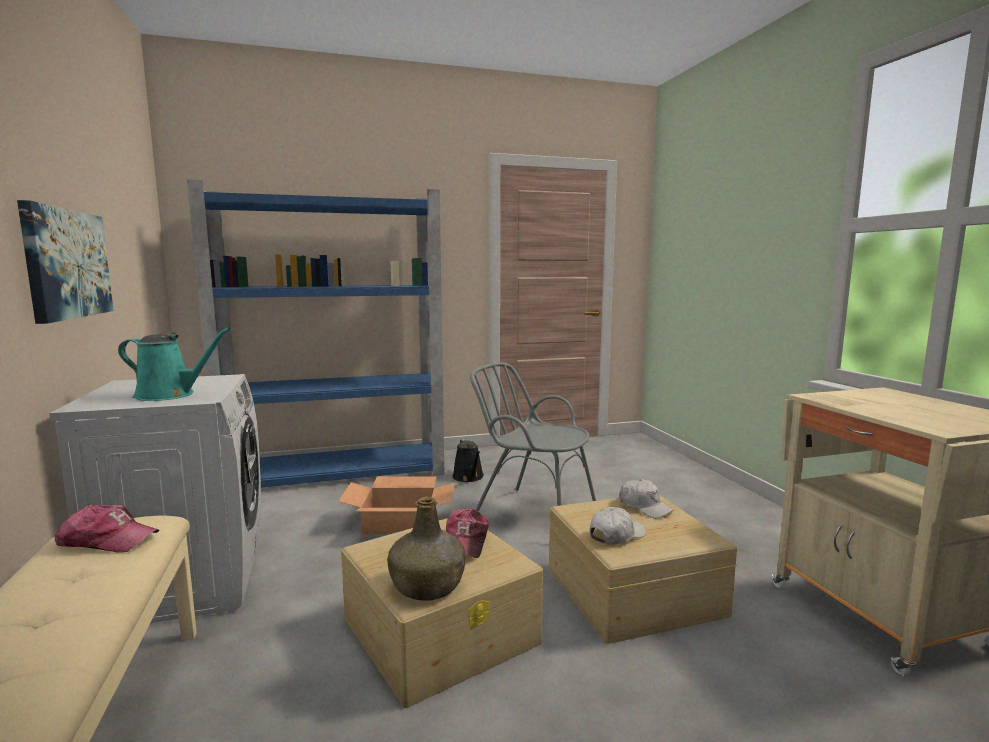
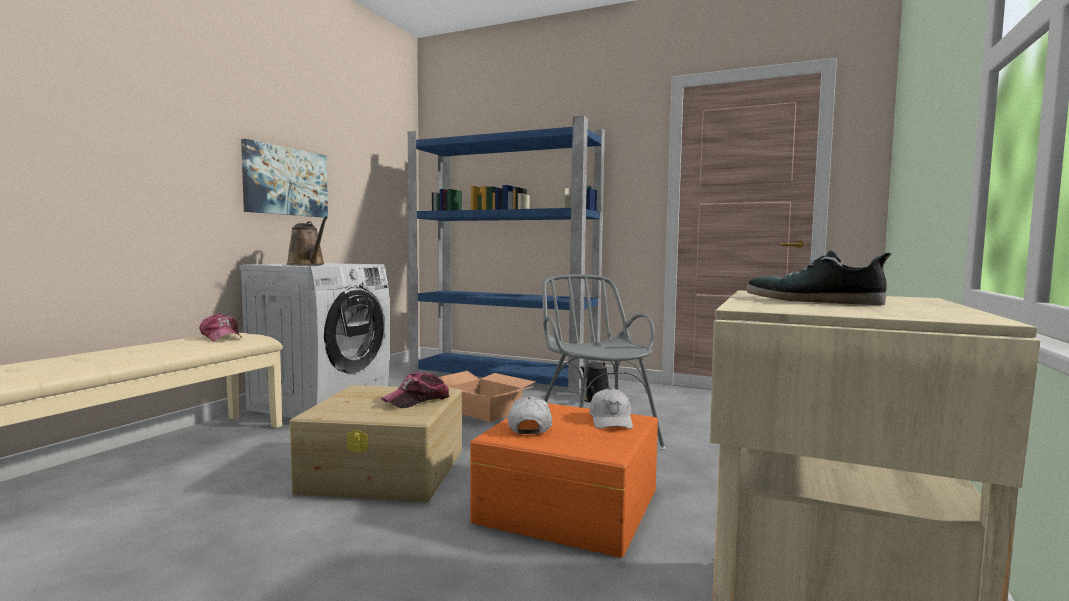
camera: 40 degrees right, 5 degrees down
(170, 395) = (307, 264): turquoise watering can -> brown watering can
(428, 586) = (340, 410): green bottle -> none
(616, 535) = (530, 427): white cap -> white cap turned 90 degrees counterclockwise
(631, 590) = (567, 504): beige storage box -> orange storage box
(895, 408) = (812, 300): none -> shoe

